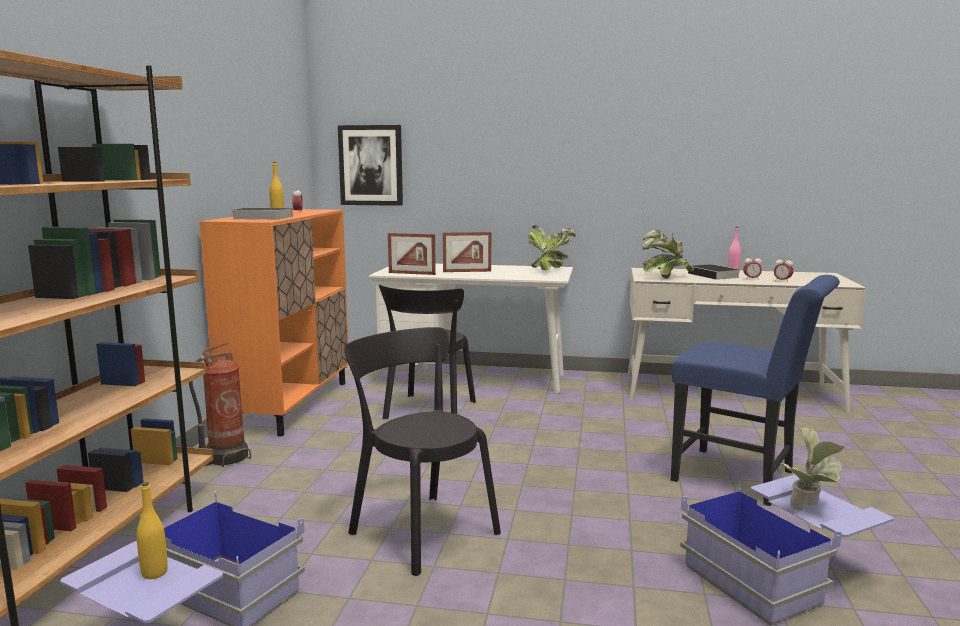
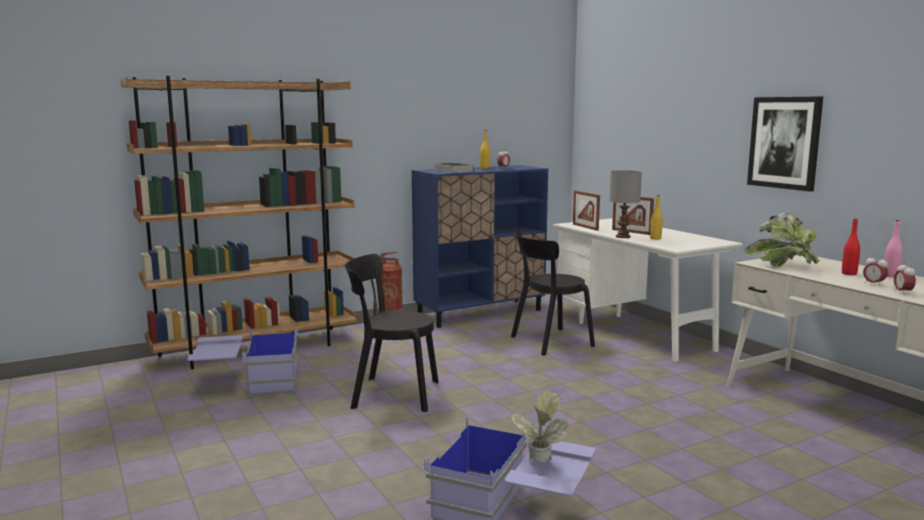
camera: 50 degrees right, 0 degrees up
(154, 573) = (225, 348): yellow bottle -> yellow bottle (655, 238)
(290, 405) = (480, 313): orange cabinet -> blue cabinet
(371, 165) = (605, 131): picture -> picture (784, 142)
(420, 530) = (391, 394): black chair -> black chair turned 90 degrees counterclockwise
(478, 276) = (623, 236): none -> grey table lamp
(550, 271) = (701, 243): potted plant -> none
(715, 275) = (849, 274): book -> red bottle
(742, 478) = (655, 464): blue chair -> none

